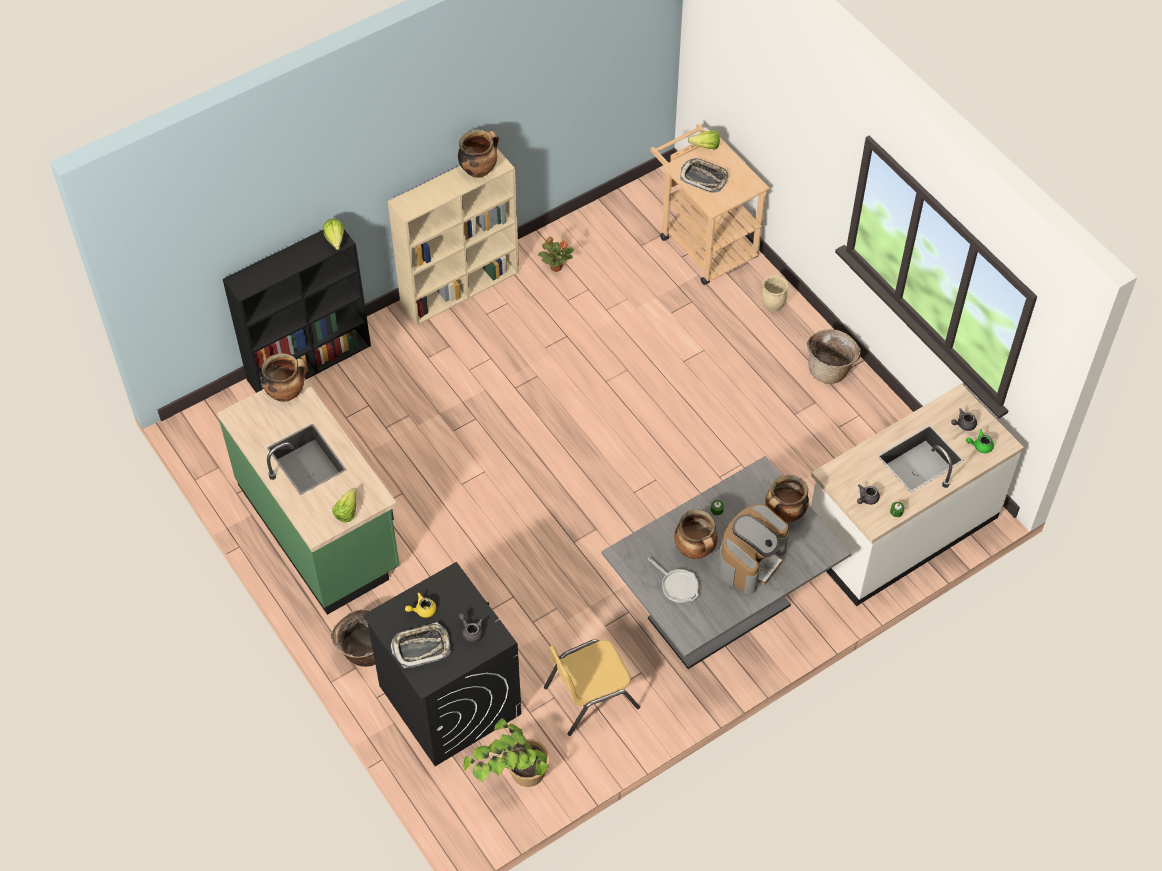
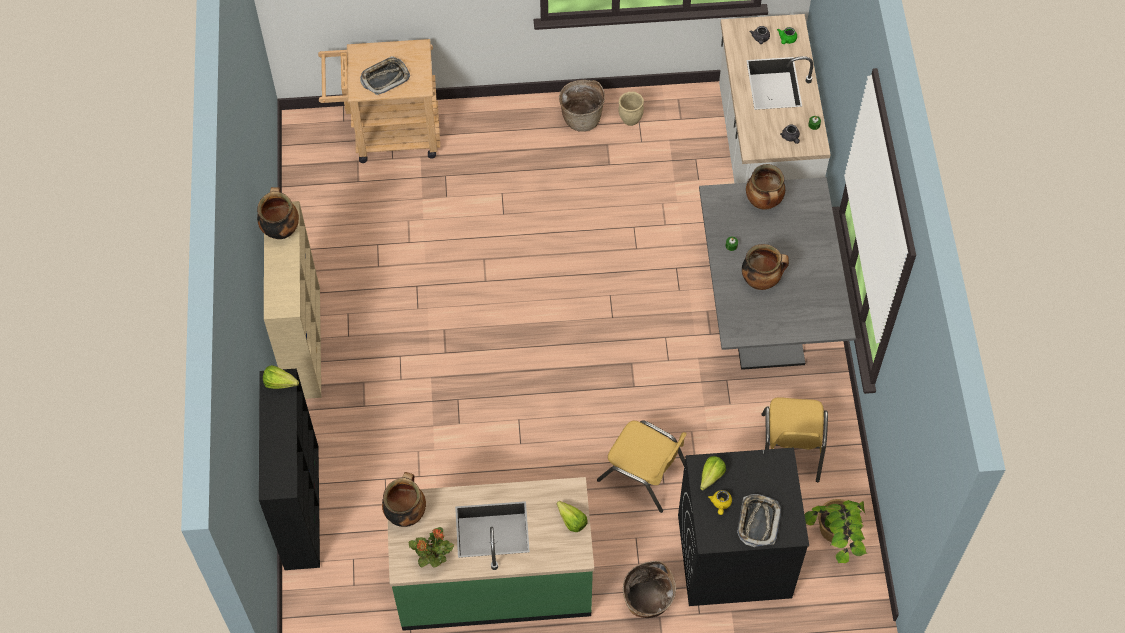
camera: 60 degrees left, 5 degrees up
(471, 631) = (763, 476): grey teapot -> none
(489, 590) = (643, 474): none -> yellow chair
(555, 267) = (334, 257): potted plant -> potted plant (433, 558)
(677, 585) = (787, 310): frying pan -> none
(703, 146) = (350, 60): lettuce -> lettuce (709, 479)
(750, 559) = (792, 247): coffee machine -> none
(773, 305) = (490, 121): beige planter -> beige planter (630, 119)

